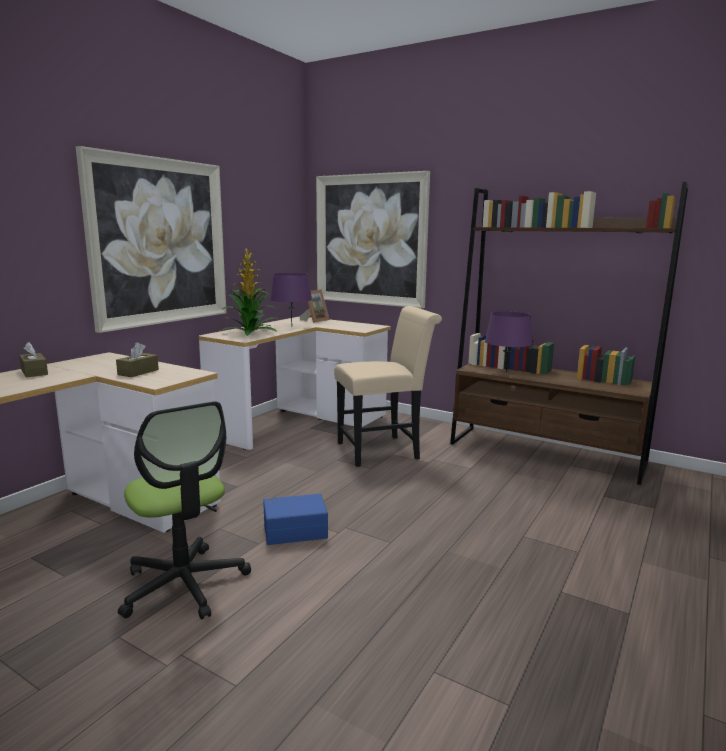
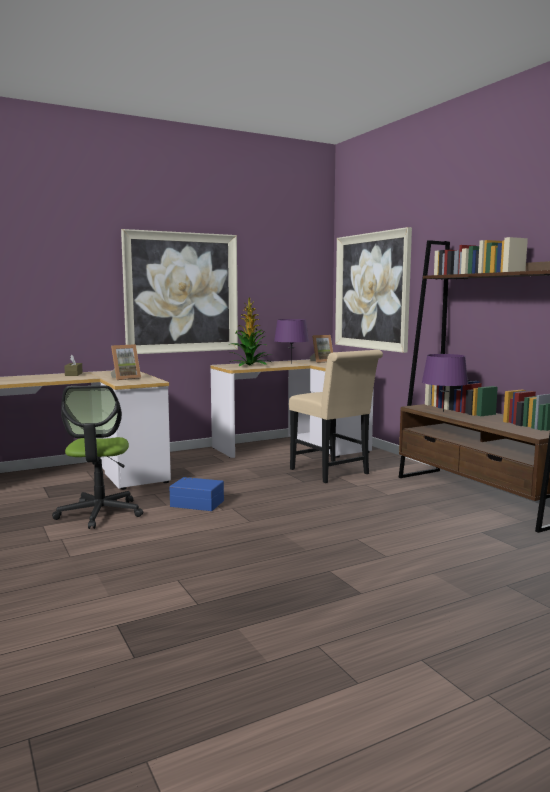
camera: 30 degrees right, 5 degrees down
(138, 372) = (125, 378): brown tissue box -> picture frame
(384, 450) = (333, 473): beige chair -> beige chair turned 45 degrees clockwise

